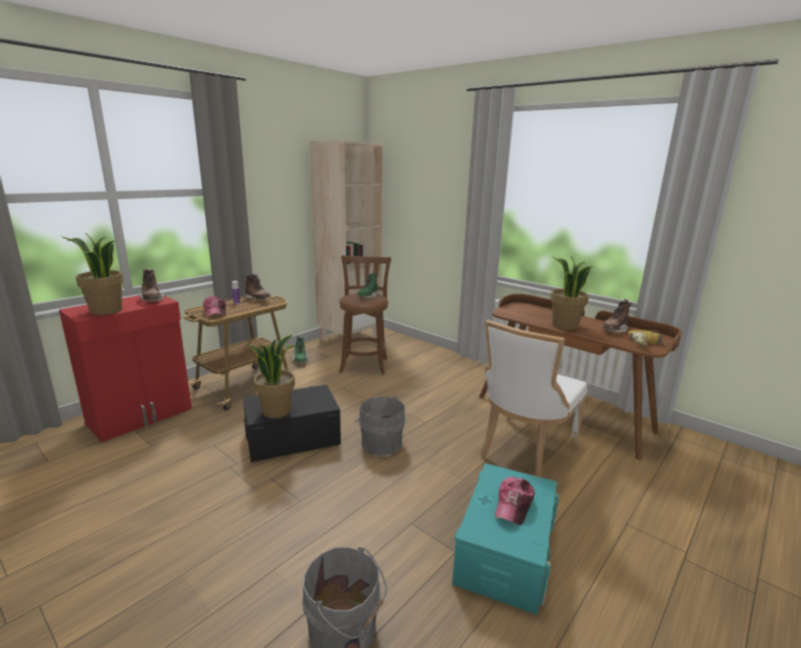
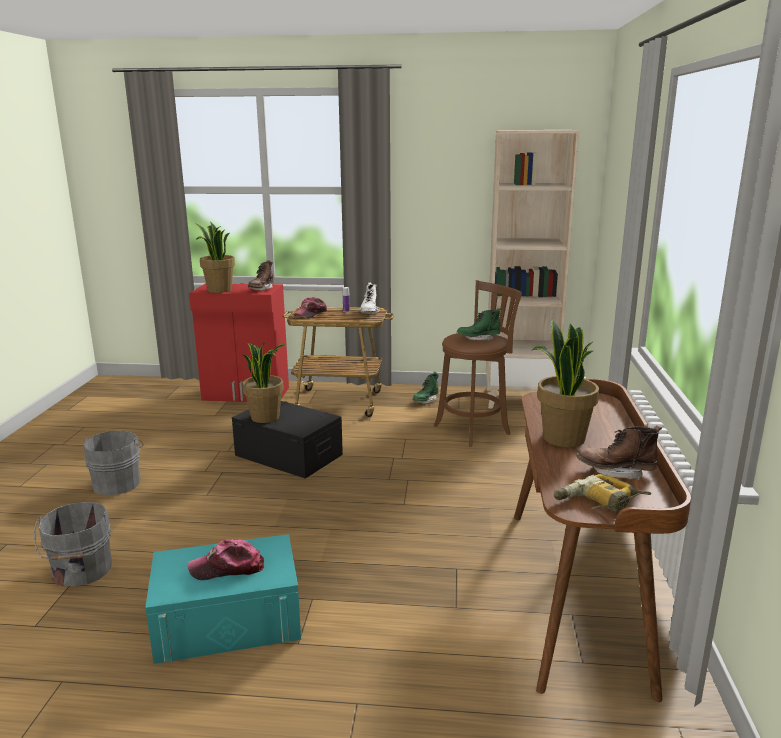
camera: 55 degrees right, 0 degrees up
(258, 299) = (369, 313): brown boot -> white boot
(380, 442) = (332, 495): grey bucket -> grey bucket (118, 482)
(524, 451) = (428, 584): white chair -> none

